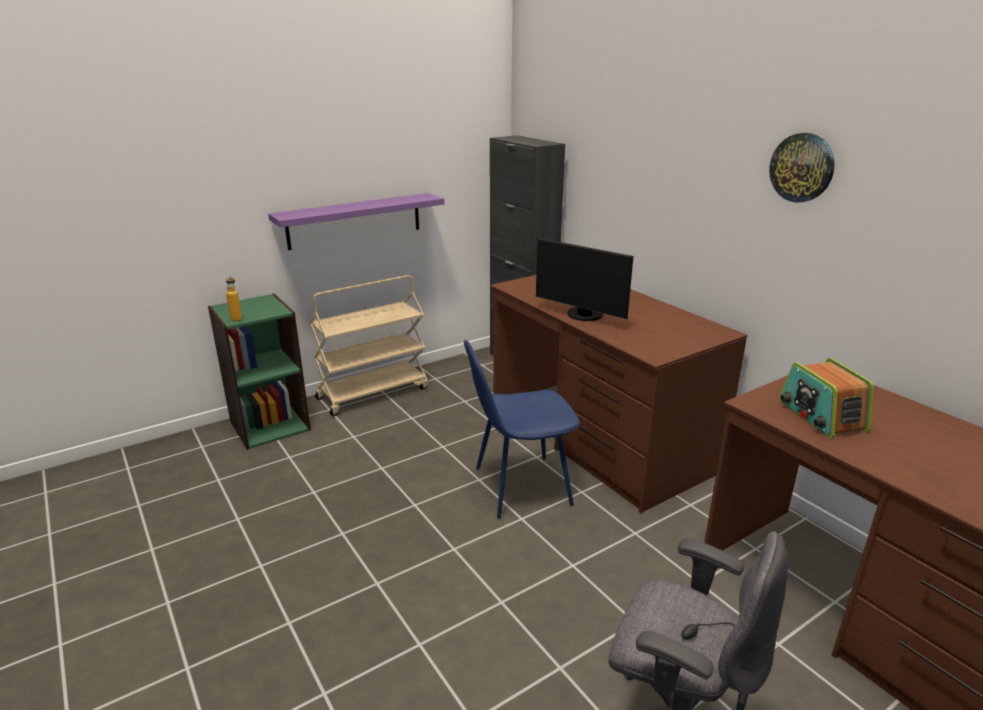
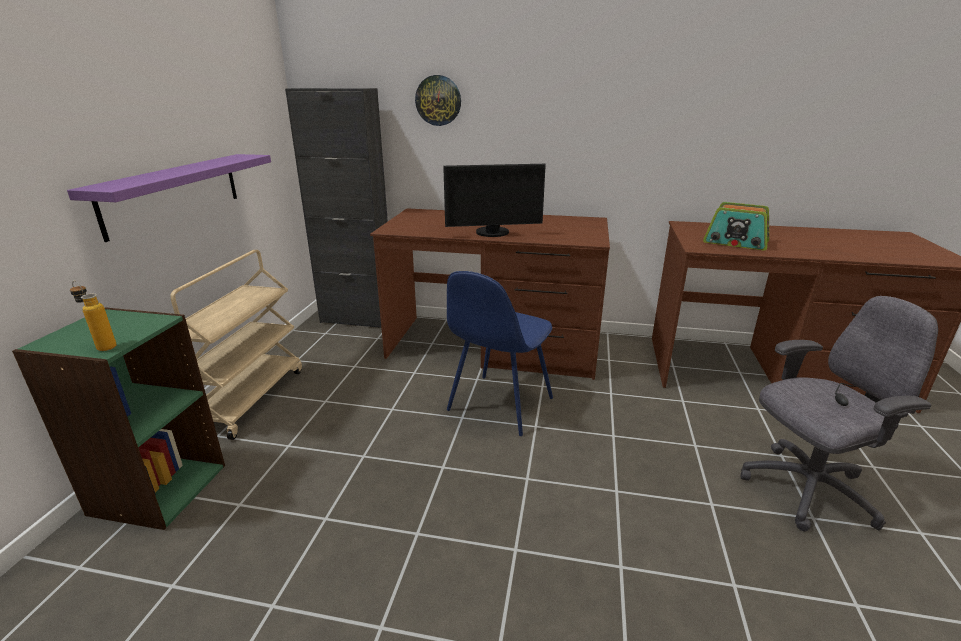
camera: 45 degrees left, 0 degrees up
(802, 167) = (638, 75): wall clock -> wall clock (438, 100)

